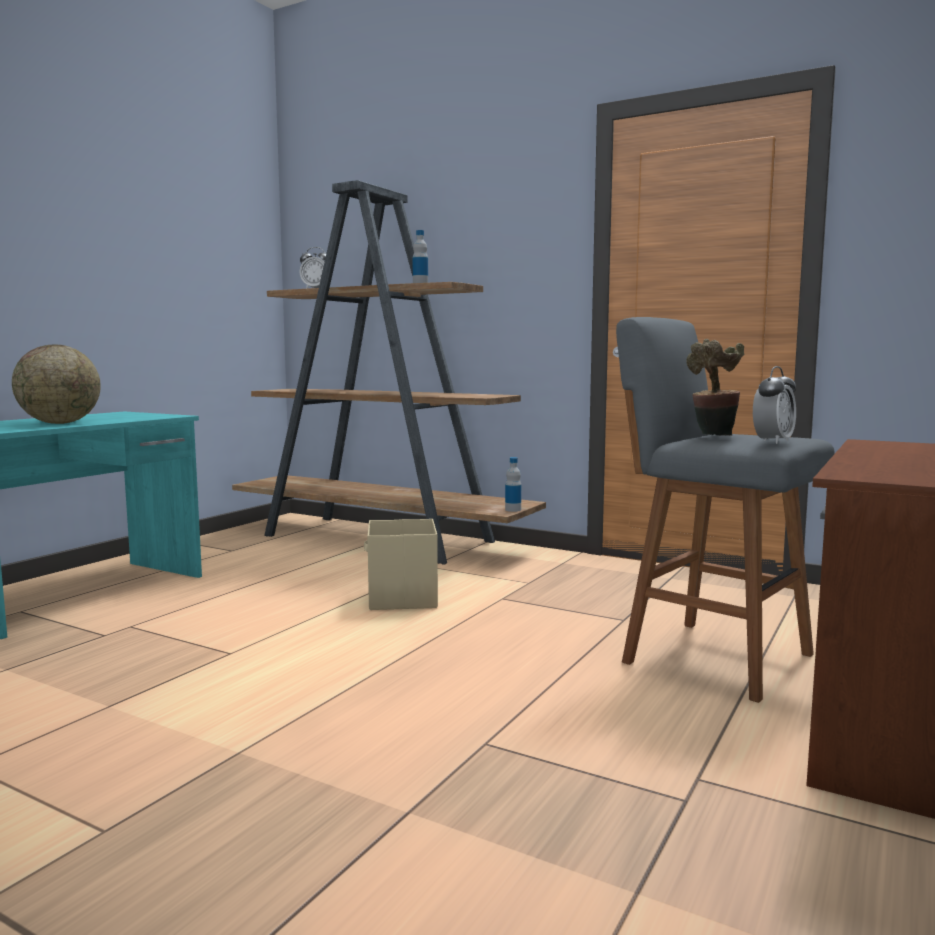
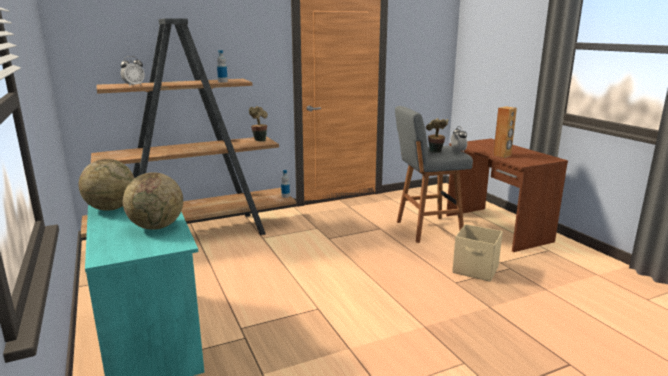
camera: 55 degrees left, 10 degrees up
(117, 413) = (111, 208): none -> globe
(402, 598) = (299, 256): beige storage box -> beige storage box (476, 270)
(486, 395) = (259, 140): none -> potted plant
(880, 462) = (502, 155): none -> brown speaker

